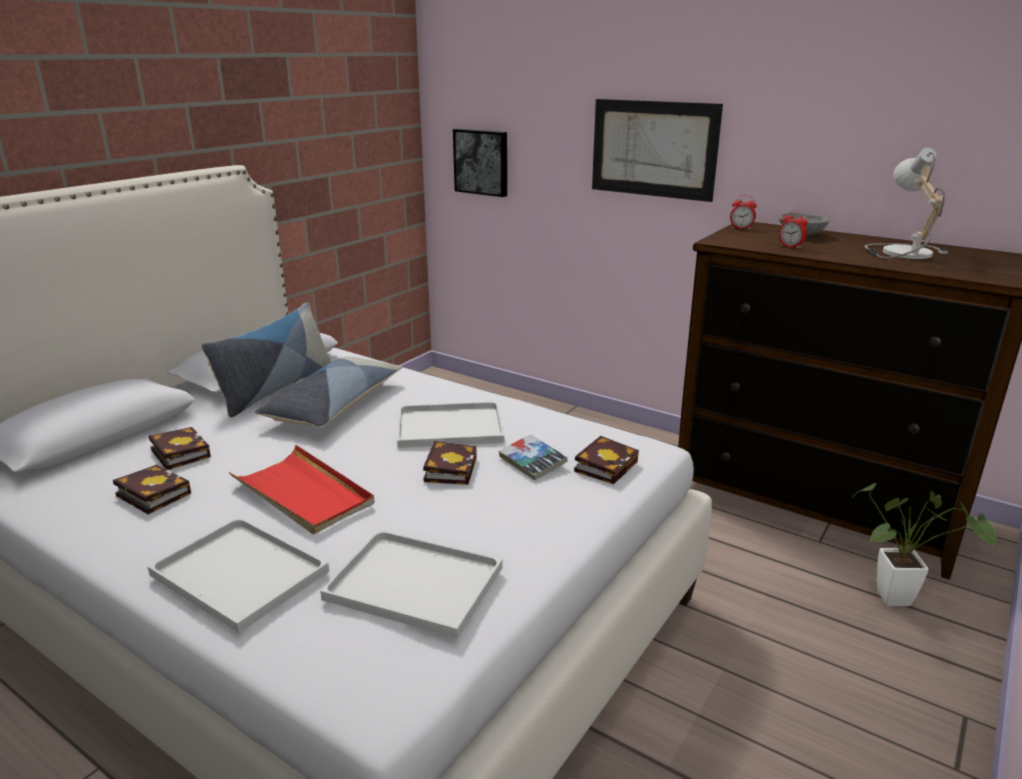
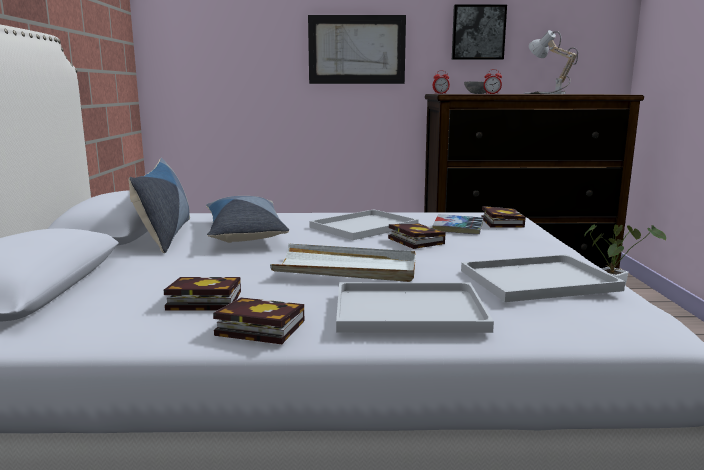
camera: 35 degrees left, 10 degrees down
(178, 452) = (163, 277): book -> book (256, 328)
(303, 493) = (346, 268): red tray -> white tray
(482, 162) = (203, 71): picture -> picture (478, 32)

